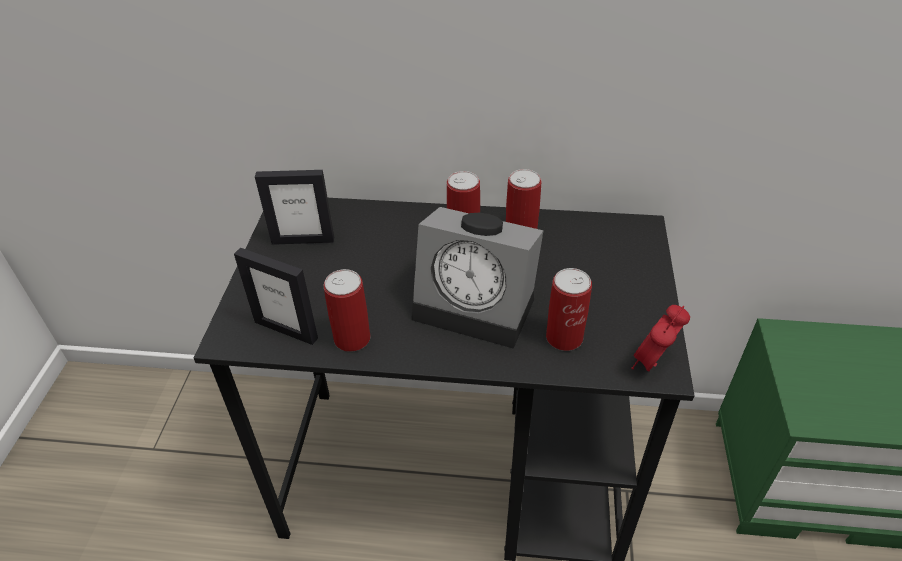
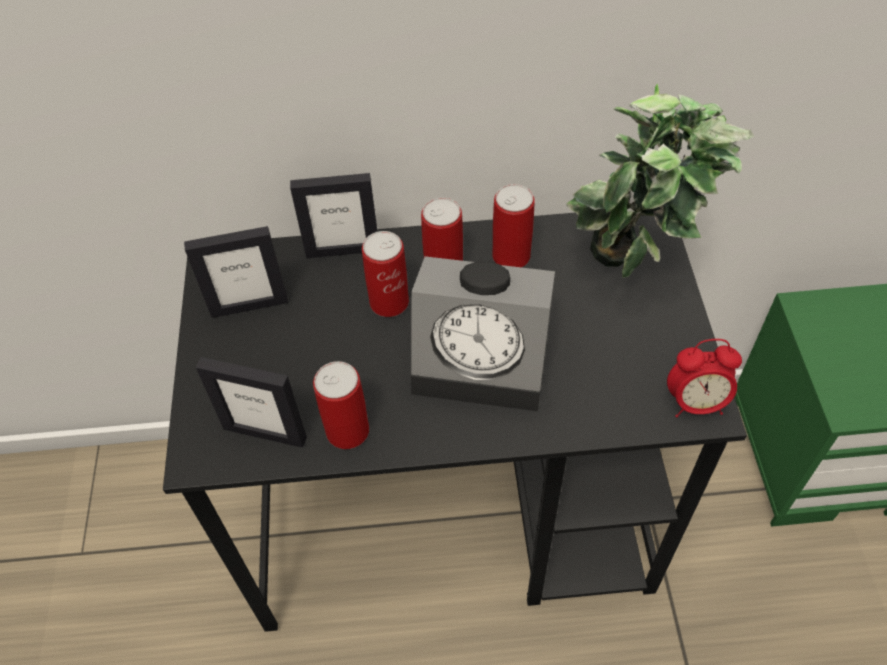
camera: 10 degrees left, 10 degrees up
(387, 213) = (342, 250): none -> picture frame
(564, 337) = (591, 387): can -> can (389, 302)
(619, 259) = (631, 272): none -> potted plant
(653, 363) = (695, 403): alarm clock -> alarm clock turned 120 degrees counterclockwise

